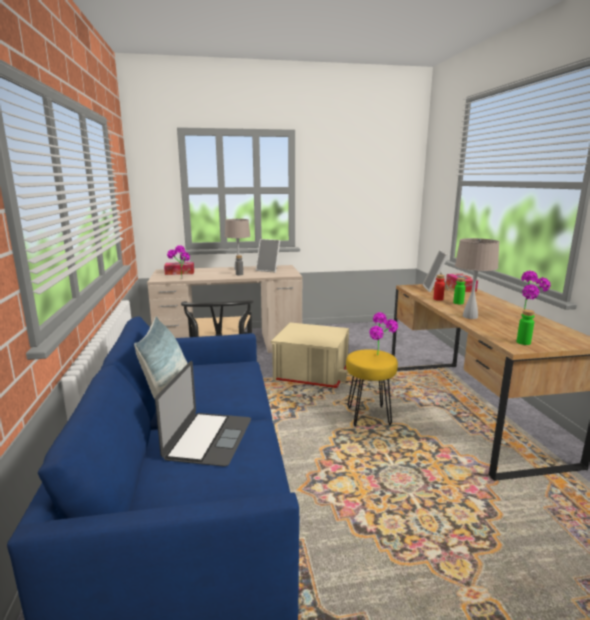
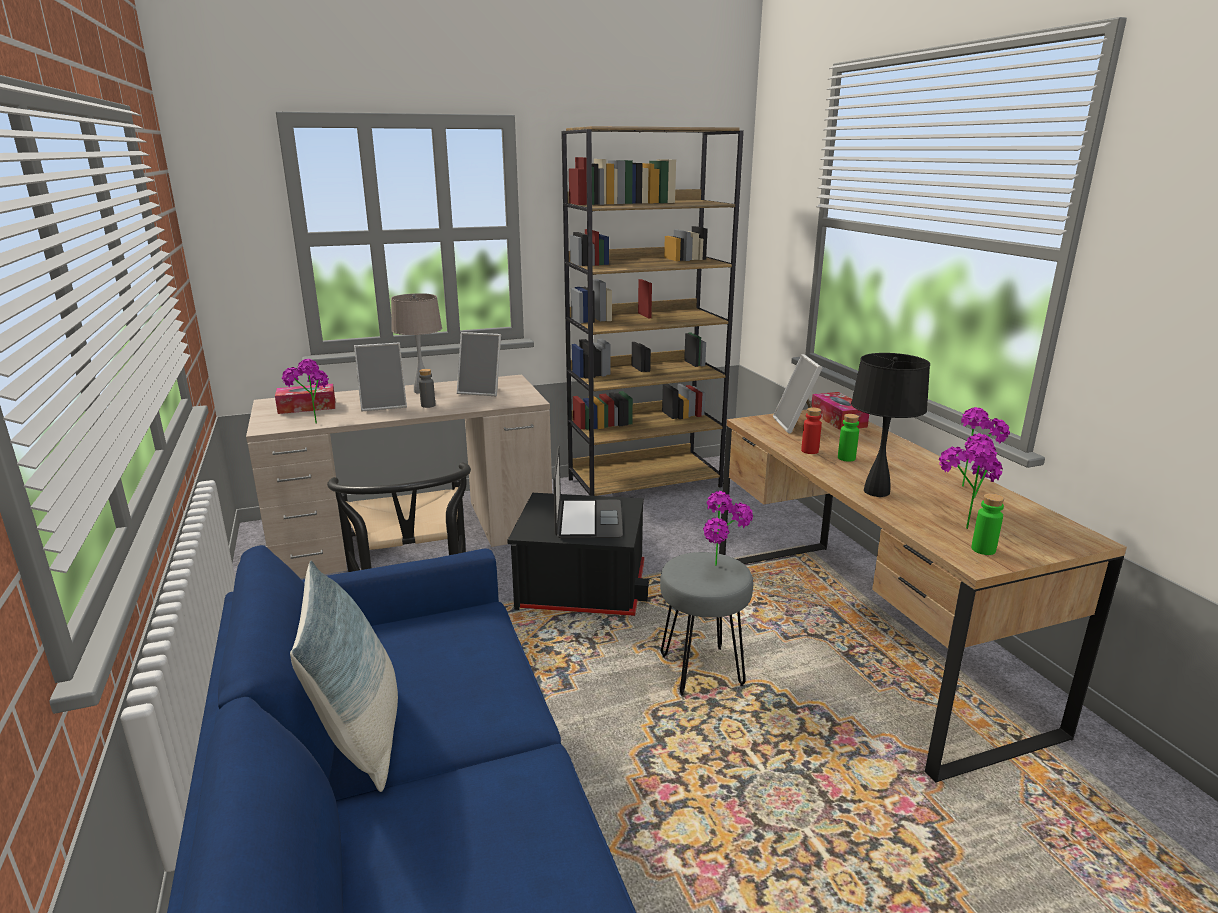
camera: 10 degrees left, 5 degrees up
(208, 438) = (458, 815): laptop -> laptop (588, 519)
(217, 273) = (384, 405): none -> picture frame
(311, 373) = (581, 586): beige storage box -> black storage box
(358, 330) = (645, 483): none -> brown bookcase
(368, 416) = (700, 671): yellow stool -> grey stool
(469, 316) = (876, 491): beige table lamp -> black table lamp
(514, 331) = (960, 523): none -> potted plant

